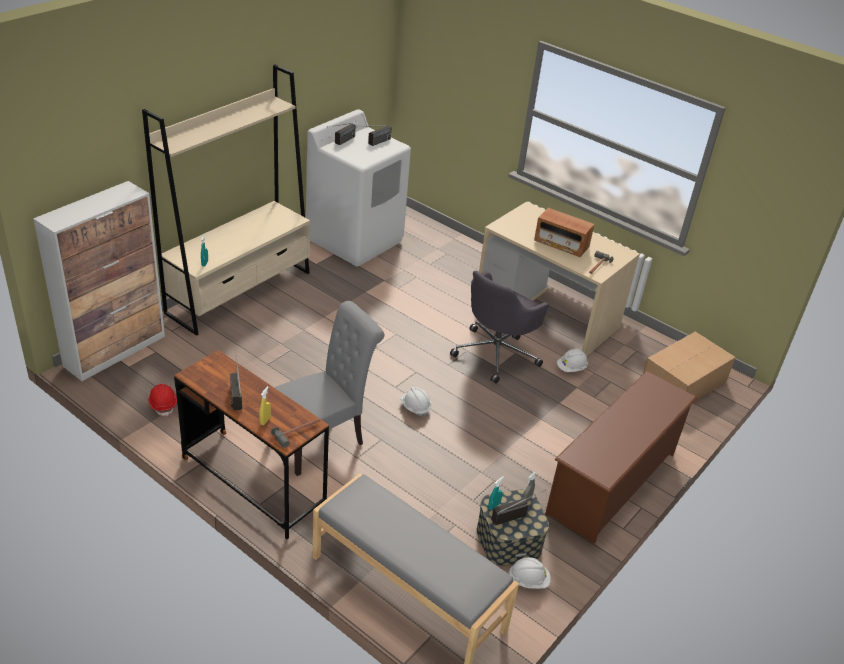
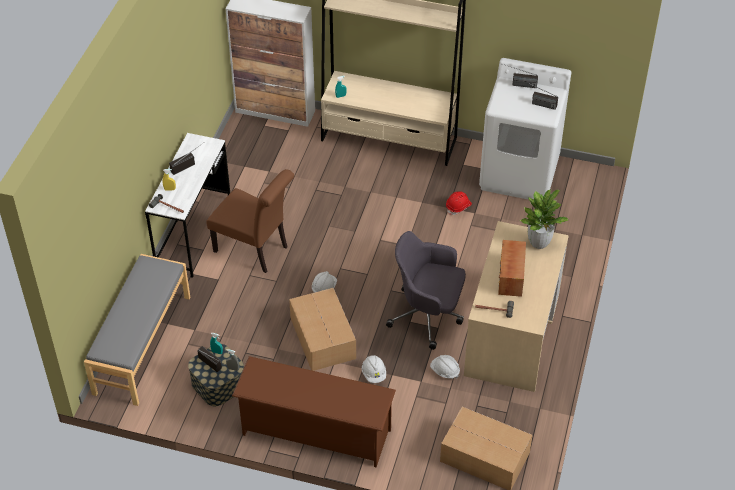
camera: 70 degrees right, 10 degrees up
(163, 404) = (238, 159): red hard hat -> red hard hat (458, 207)
(253, 483) = (193, 233): brown desk -> white desk
(321, 440) = (255, 250): grey chair -> brown chair
(487, 433) = (322, 339): none -> cardboard box
(526, 217) = (539, 242): none -> potted plant
(528, 580) = (186, 405): white hard hat -> white hard hat (374, 374)

